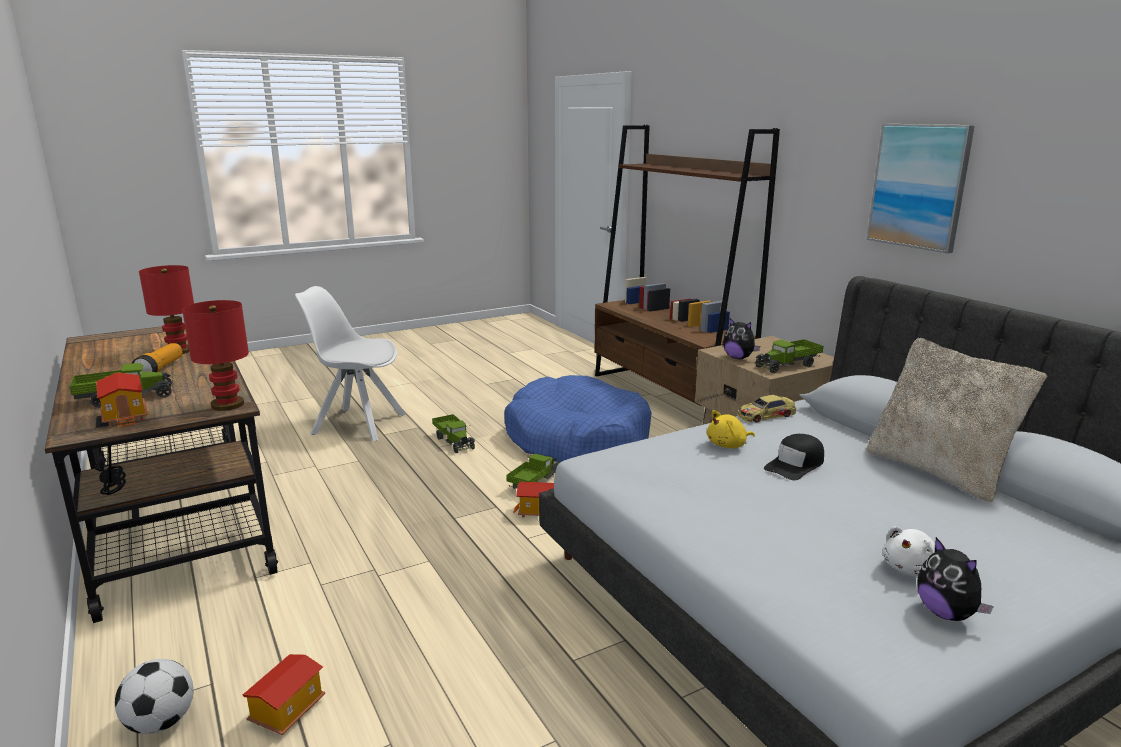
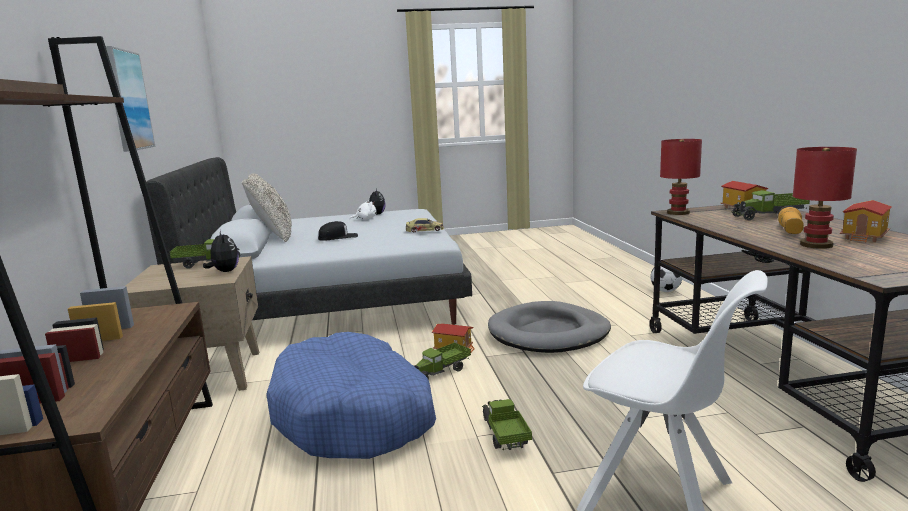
camera: 160 degrees left, 5 degrees down
(287, 711) = (610, 290): toy house -> toy house (865, 237)
(424, 553) = (549, 333): none -> grey dog bed
(728, 445) = (352, 245): yellow plush toy -> none
(766, 415) = (292, 257): toy car -> toy car (424, 230)

